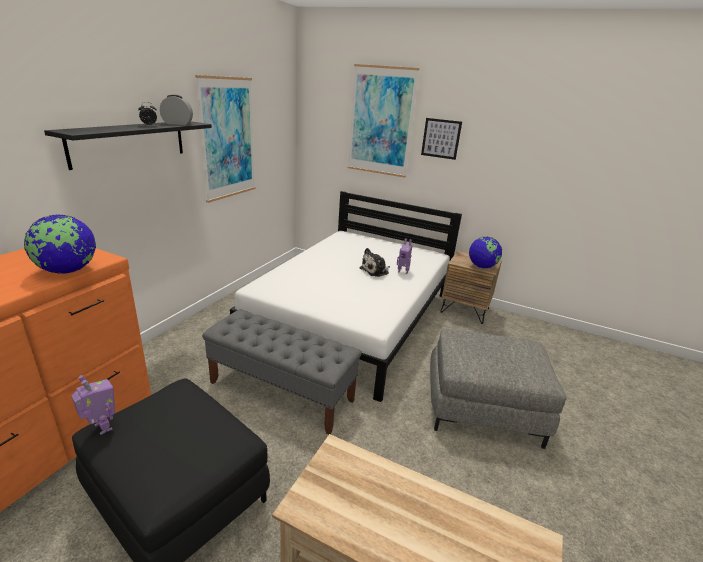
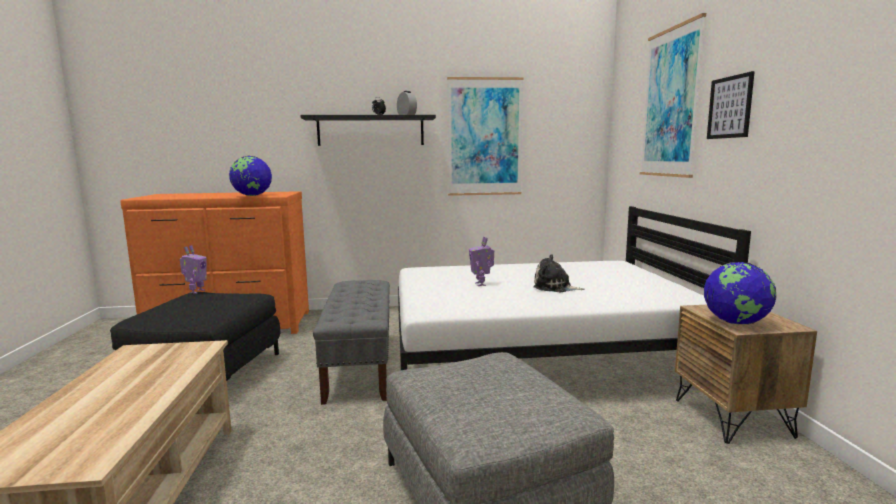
camera: 60 degrees right, 15 degrees down
(403, 272) = (587, 296): toy robot -> toy robot (481, 284)

